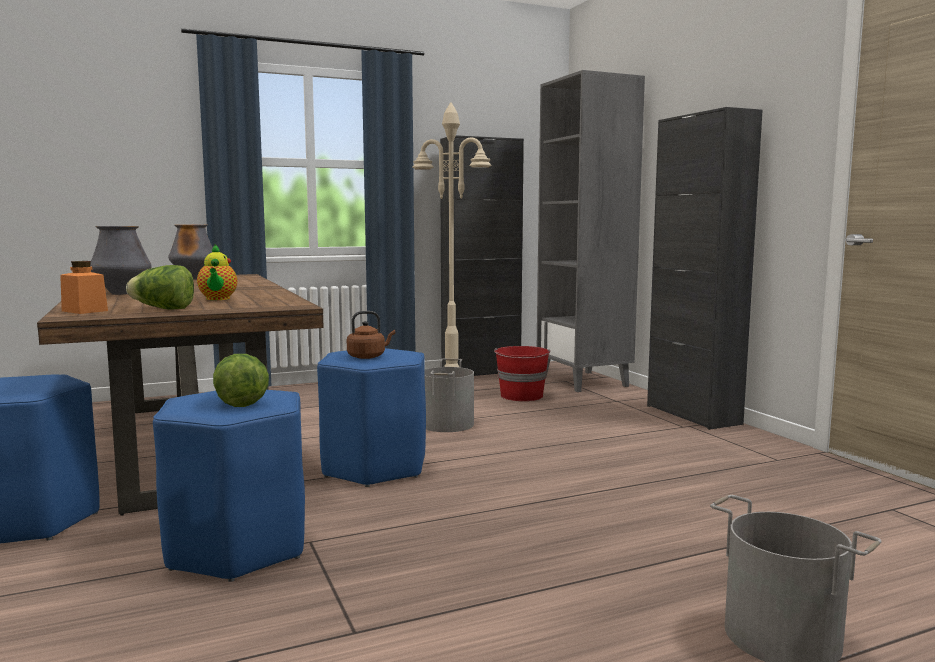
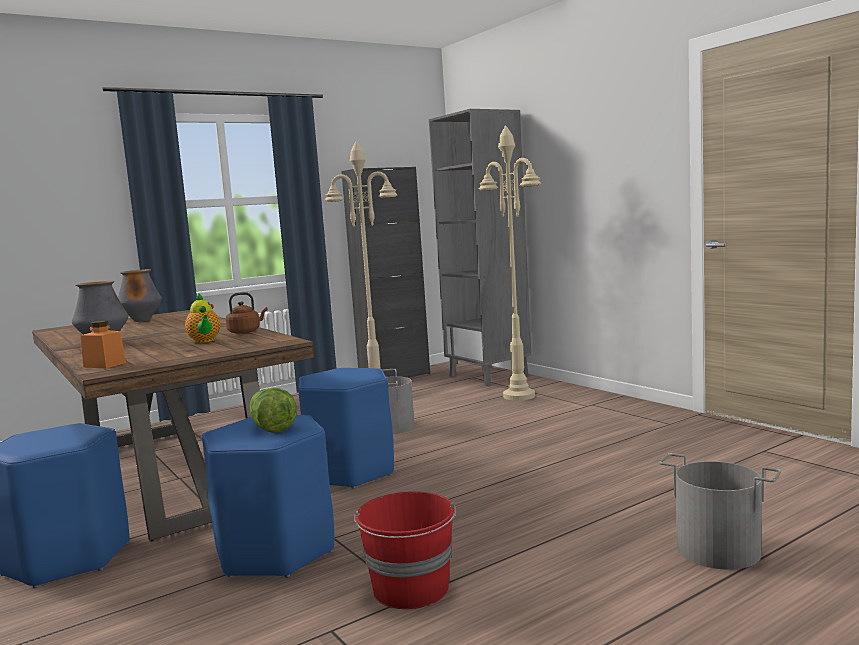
camera: 10 degrees left, 0 degrees up
(163, 309) = (174, 356): lettuce -> none
(368, 357) = (340, 377): brown kettle -> brown kettle (246, 332)
(522, 396) = (442, 395): red bucket -> red bucket (411, 589)
(608, 407) = (519, 396): none -> beige floor lamp
(693, 415) = (591, 395): black cabinet -> none

